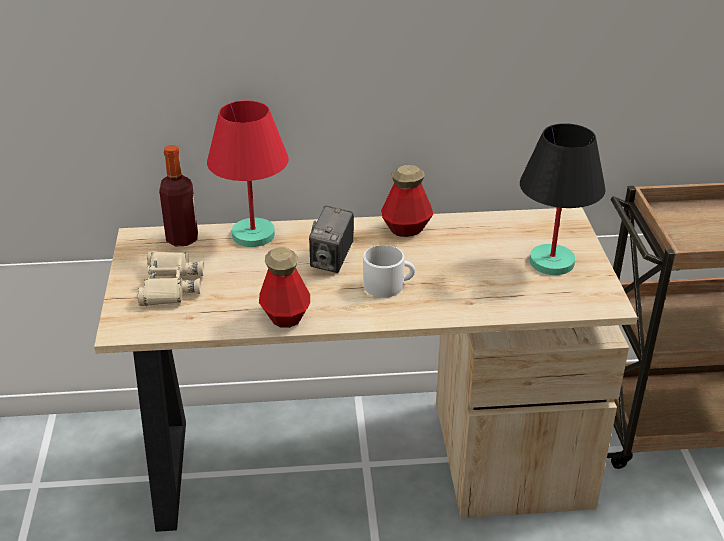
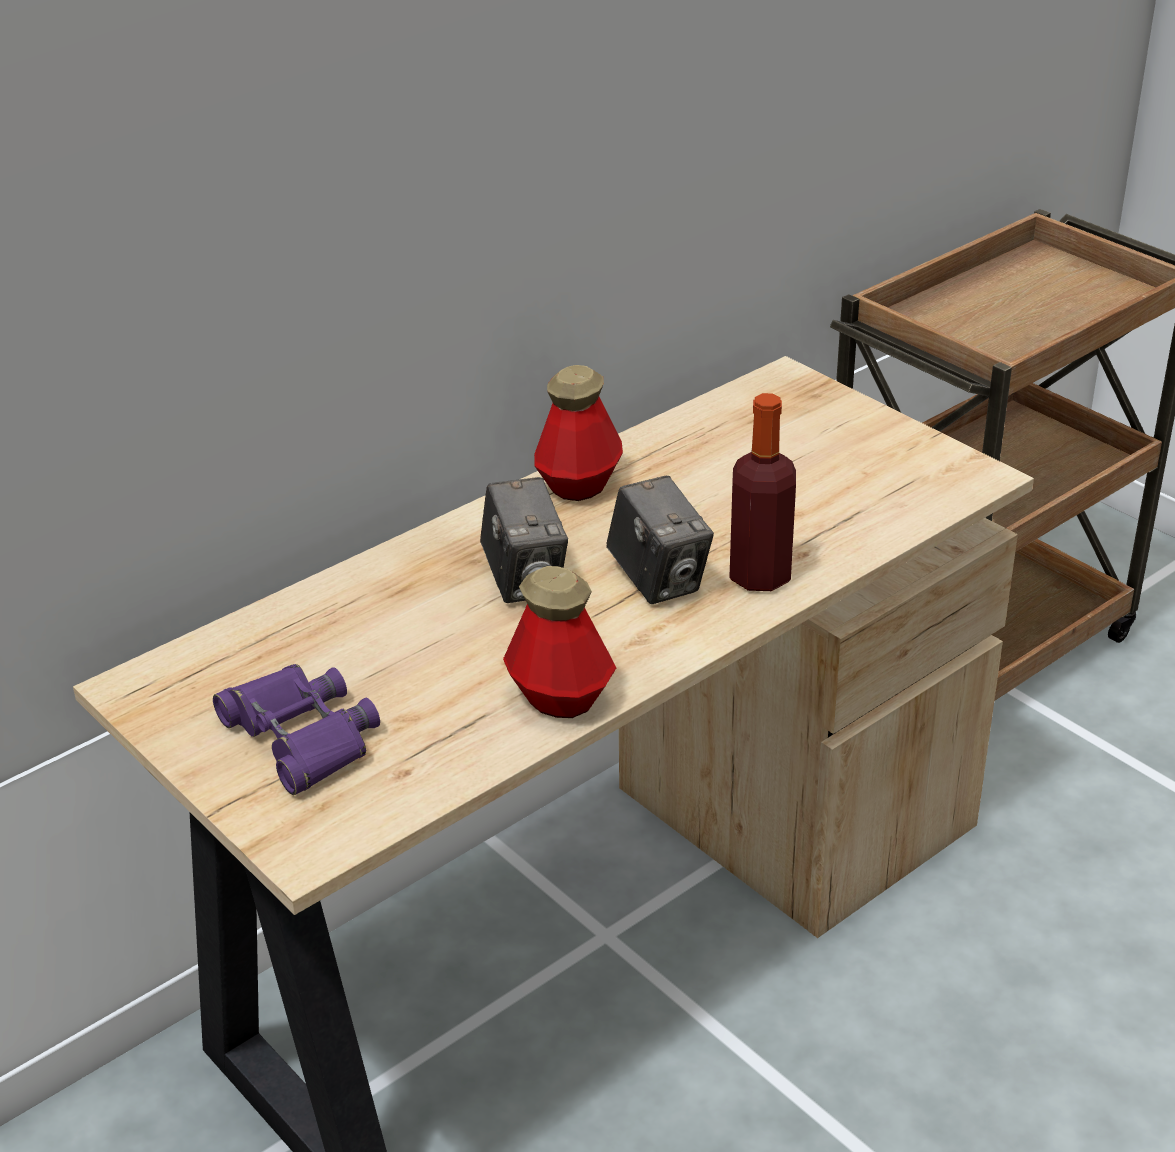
camera: 35 degrees left, 0 degrees up
(170, 285) = (300, 737): beige binoculars -> purple binoculars
(182, 239) = (222, 654): bottle -> bottle (760, 576)
(254, 235) = (345, 595): red table lamp -> none
(388, 285) = (658, 580): white mug -> camera
(552, 262) = (843, 449): black table lamp -> none

